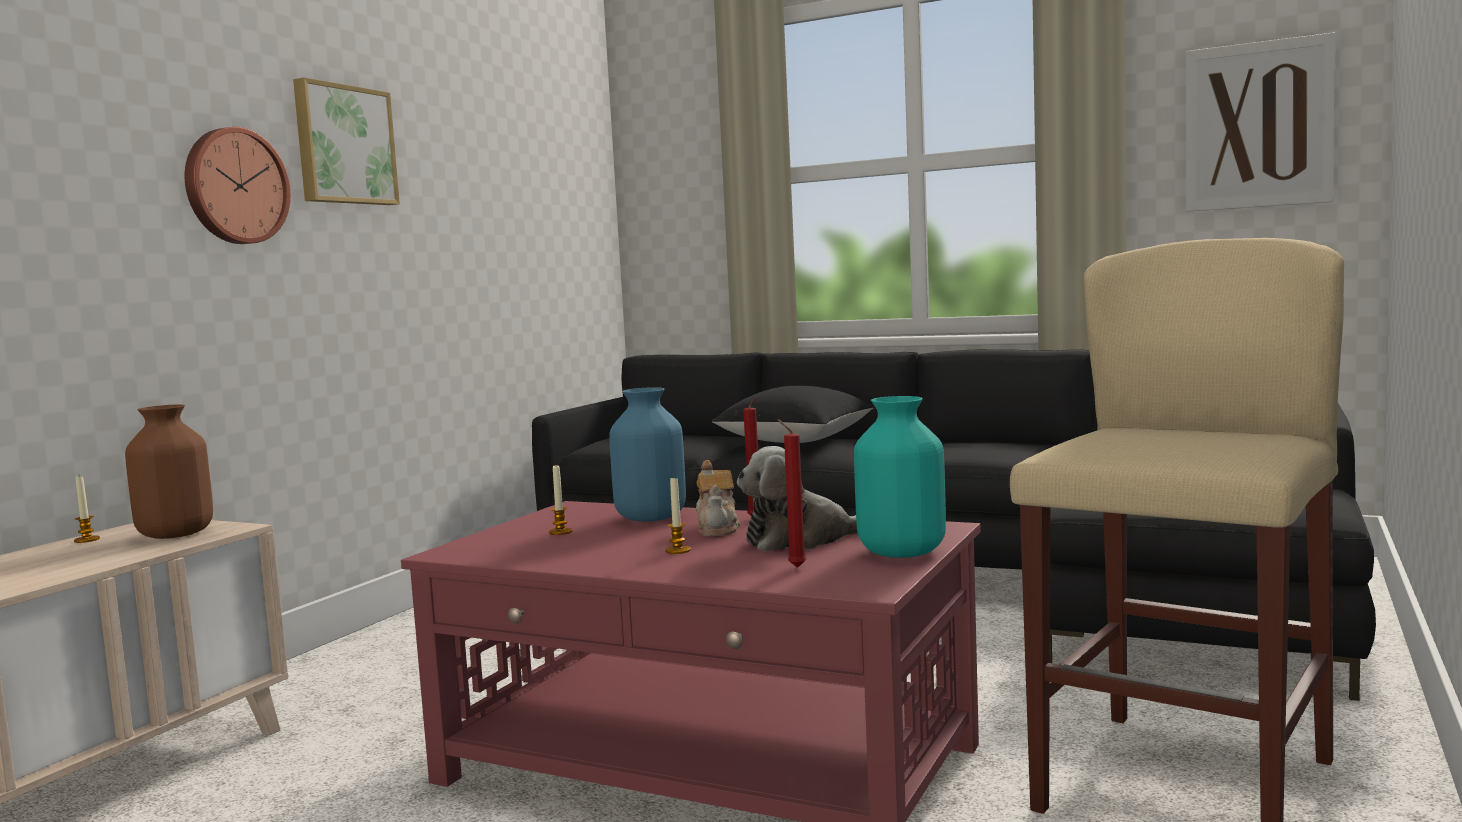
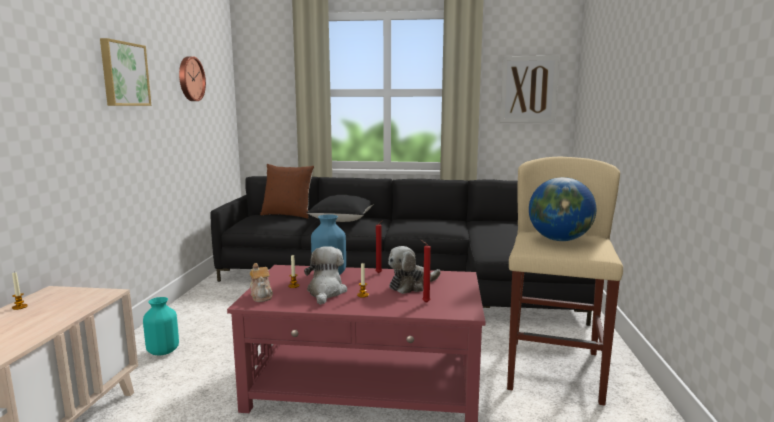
camera: 20 degrees left, 5 degrees up
(174, 535) = (75, 300): brown vase -> none
(234, 186) = (74, 99): wall clock -> wall clock (190, 79)
(610, 543) = (326, 292): none -> plush toy
(696, 434) = (288, 215): none -> brown pillow
(718, 528) = (368, 280): teapot -> teapot (261, 296)
(902, 552) = (461, 291): turquoise vase -> turquoise vase (163, 351)
(1166, 437) = (559, 240): none -> globe

